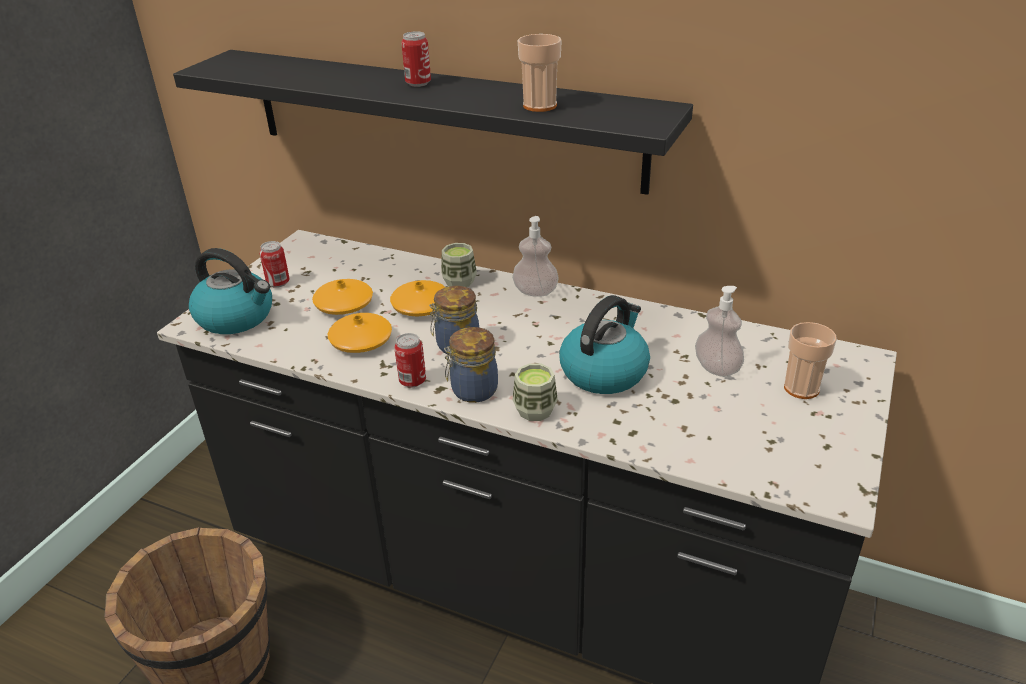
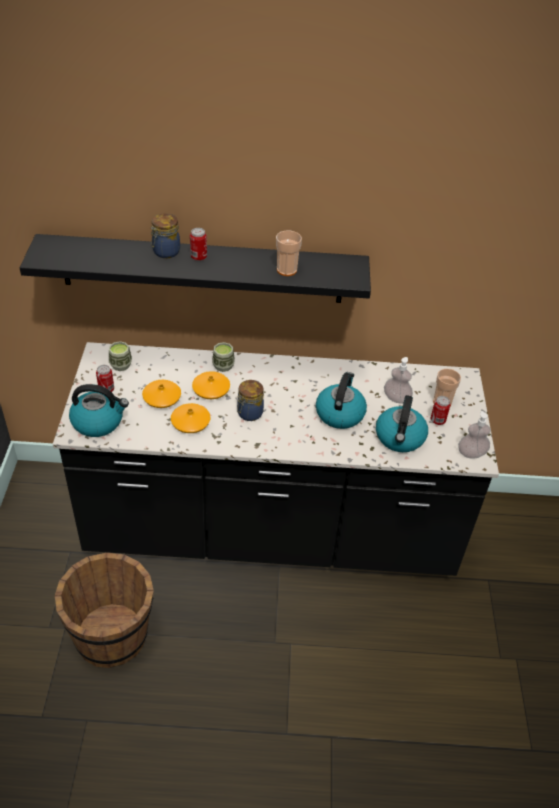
camera: 25 degrees left, 10 degrees up
(412, 381) = (238, 443): can -> can (437, 420)
(472, 391) = (276, 442): jar -> jar (165, 252)
(535, 291) = (273, 365): soap dispenser -> soap dispenser (471, 453)
(535, 410) = (316, 446): cup -> cup (121, 365)
(693, 427) = (400, 438): none -> kettle

